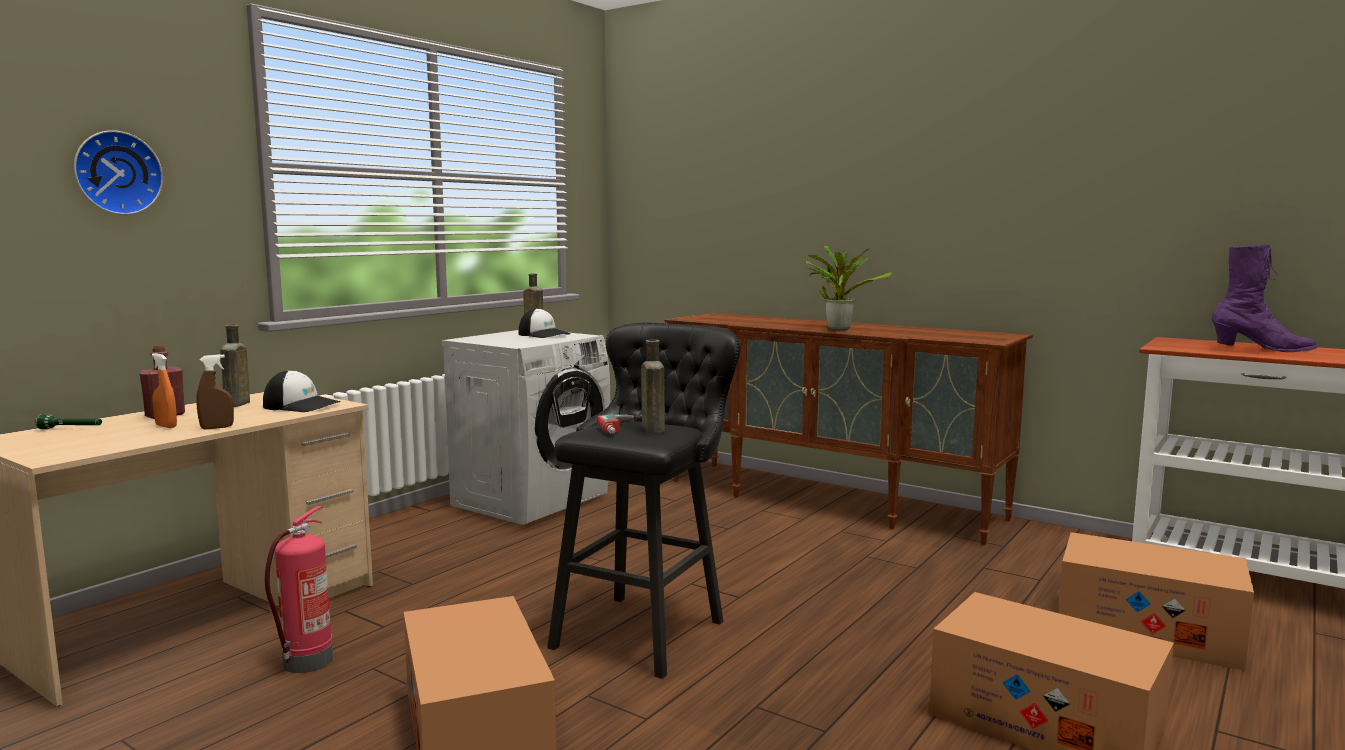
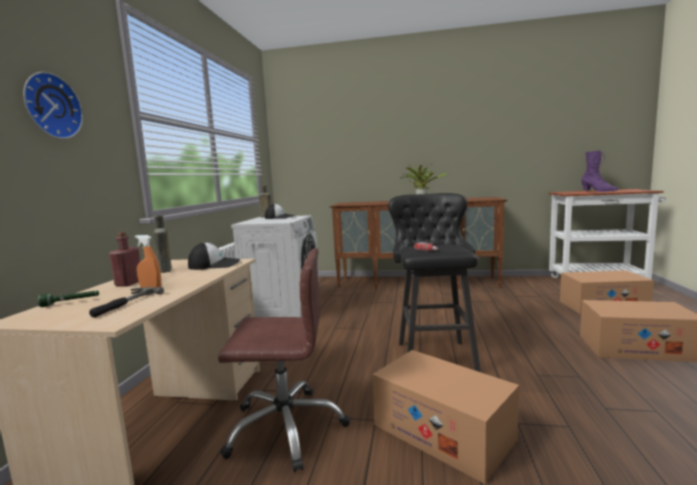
camera: 25 degrees left, 0 degrees up
(103, 440) = (124, 304): none -> hammer
(217, 428) = (194, 283): brown spray bottle -> none
(307, 663) = (286, 427): fire extinguisher -> brown office chair
(652, 429) = (443, 246): brown bottle -> none
(1262, 349) = (598, 191): purple boot -> purple boot turned 75 degrees clockwise

